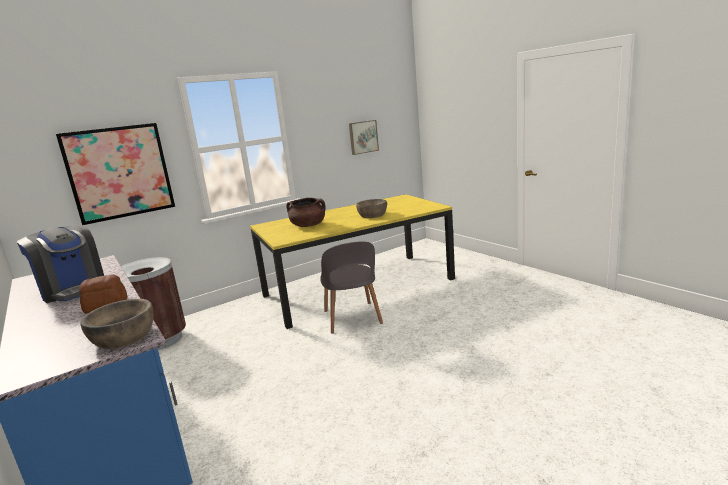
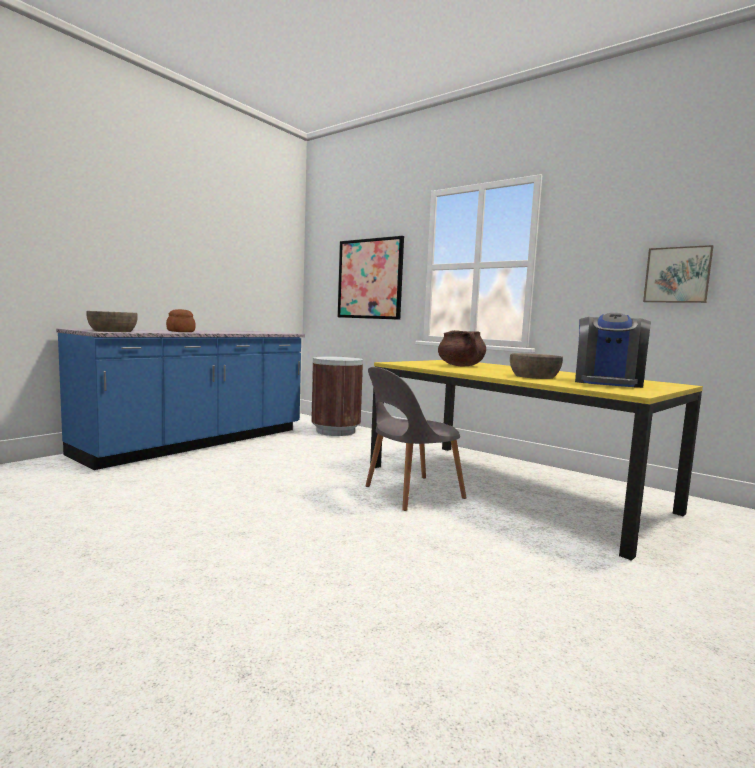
camera: 70 degrees right, 10 degrees down
(73, 289) = (224, 331): coffee machine -> coffee machine (608, 383)

